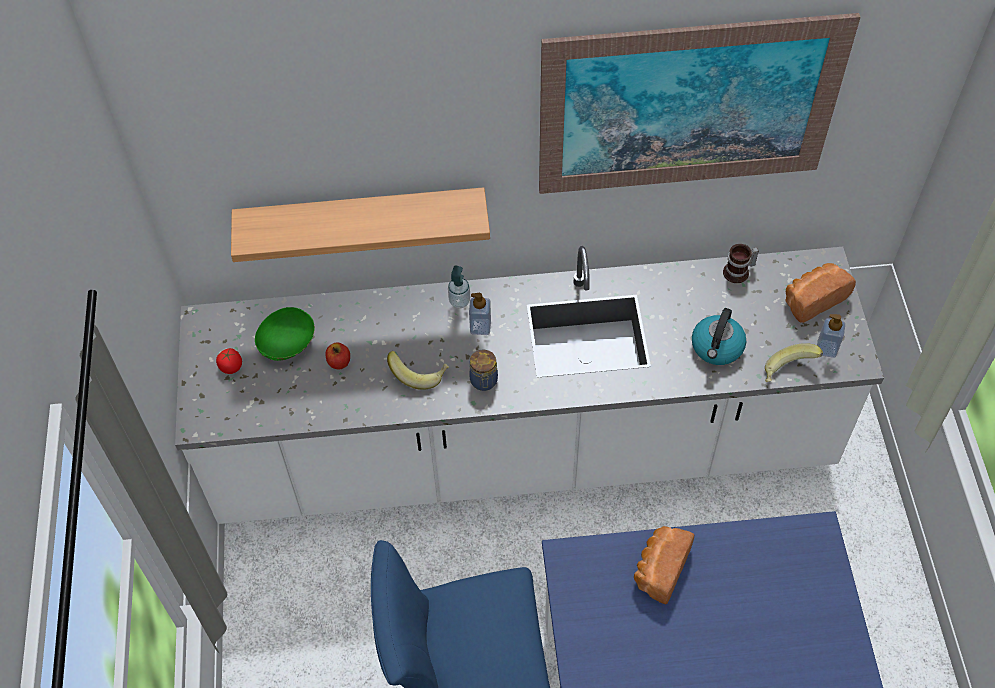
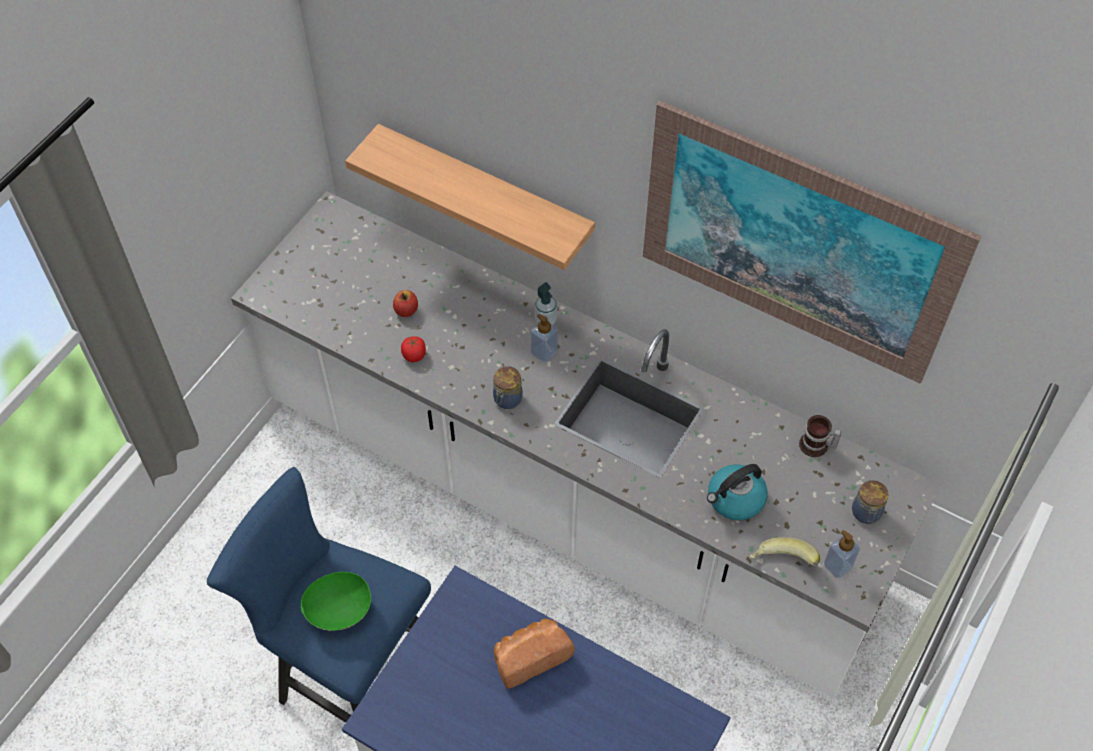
camera: 35 degrees right, 0 degrees up
(231, 367) = (322, 262): tomato -> tomato (414, 355)
(288, 346) = (378, 272): green bowl -> green bowl (339, 611)
(419, 374) = (460, 360): banana -> none
(813, 299) = (866, 513): bread -> jar

